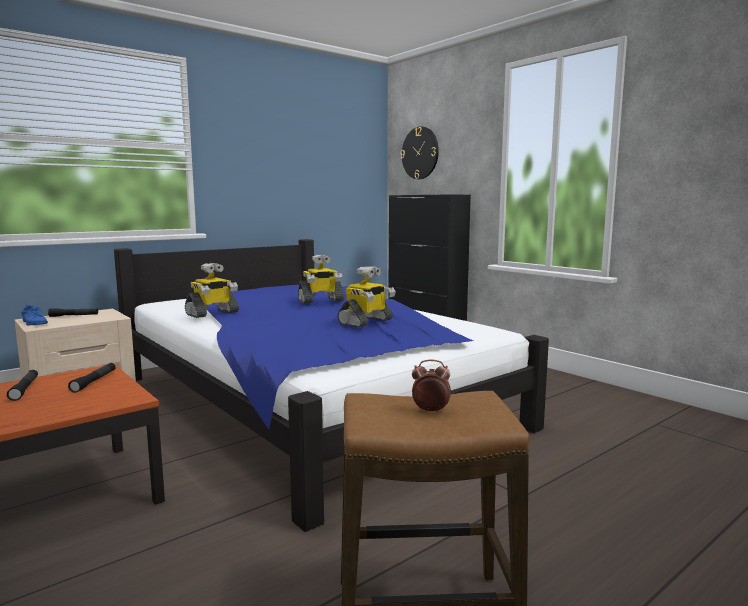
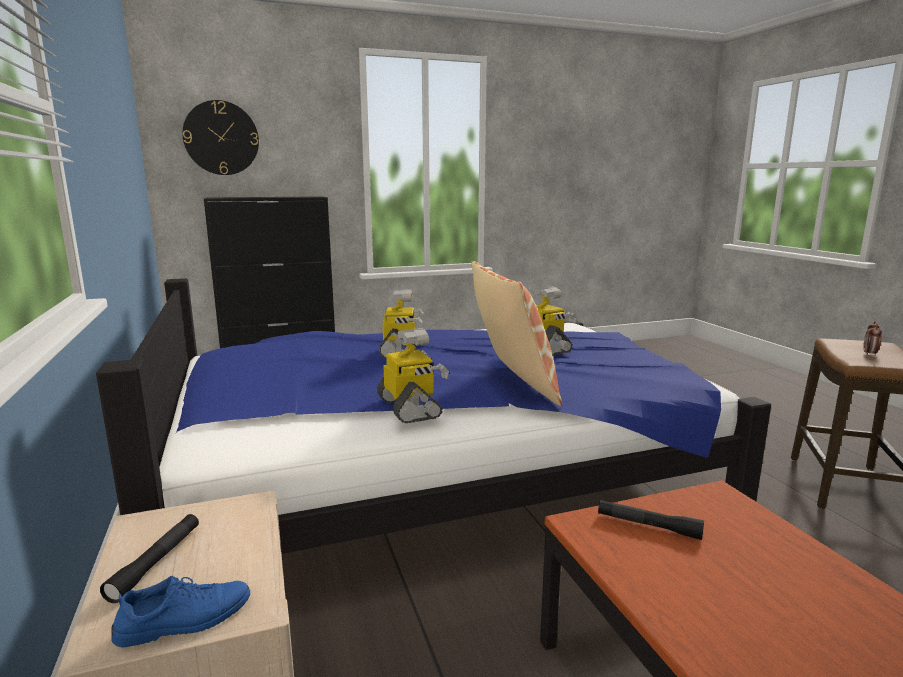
camera: 70 degrees left, 5 degrees up
(24, 389) = (689, 589): black flashlight -> none
(266, 323) = (511, 384): none -> pillow

